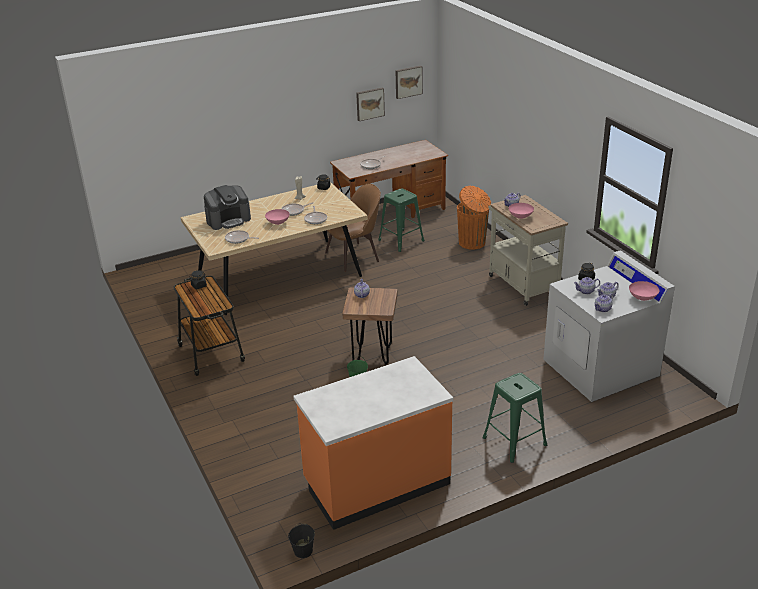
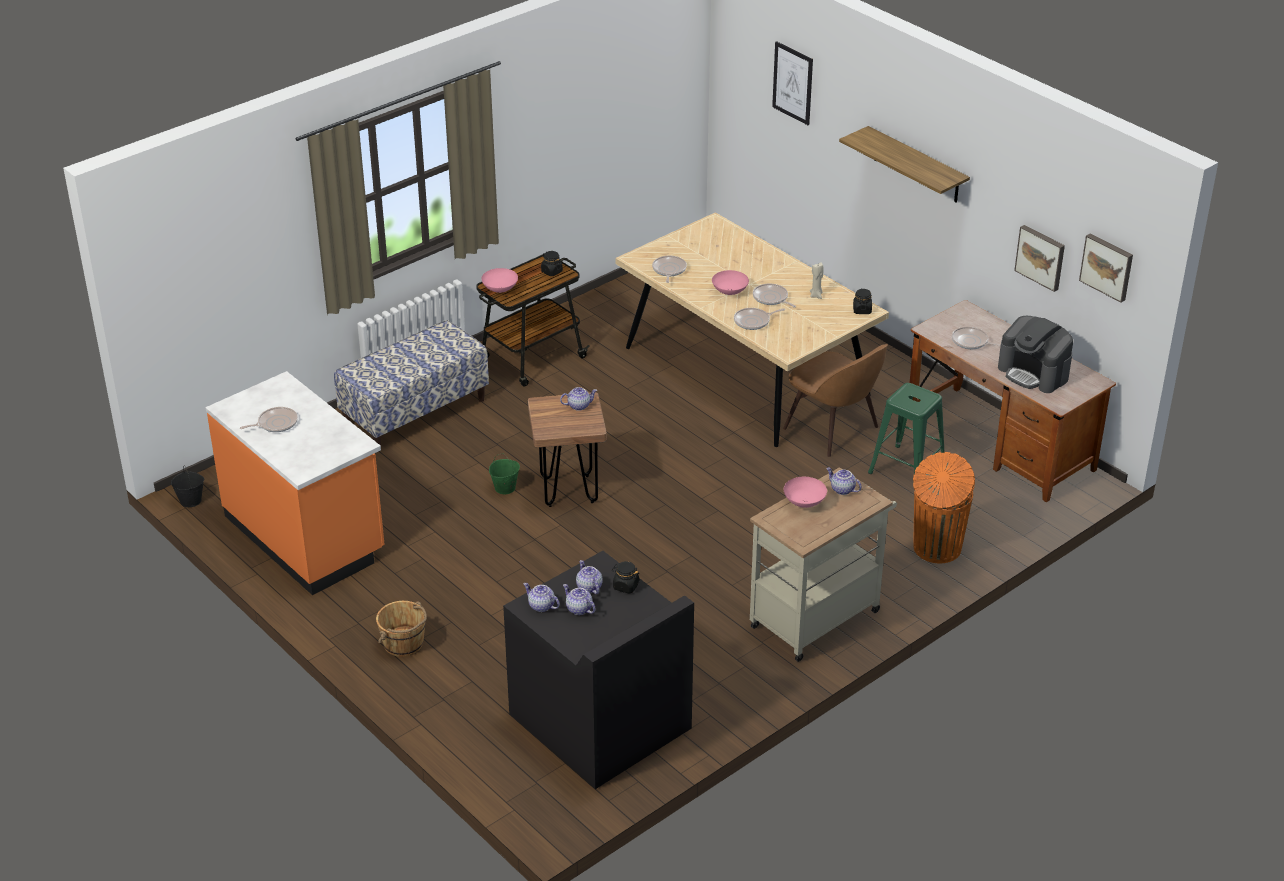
camera: 75 degrees right, 5 degrees up
(171, 113) = (792, 83): none -> picture
(228, 220) = (721, 251): coffee machine -> coffee machine (1034, 373)
(245, 414) = (415, 412): none -> bench
(279, 105) = (916, 165): none -> shelf
(366, 404) = (275, 423): none -> frying pan
(514, 441) = (404, 643): green stool -> brown bucket
(600, 368) = (598, 721): white washing machine -> black washing machine
(642, 298) = (582, 645): pink bowl -> pink bowl (499, 289)

